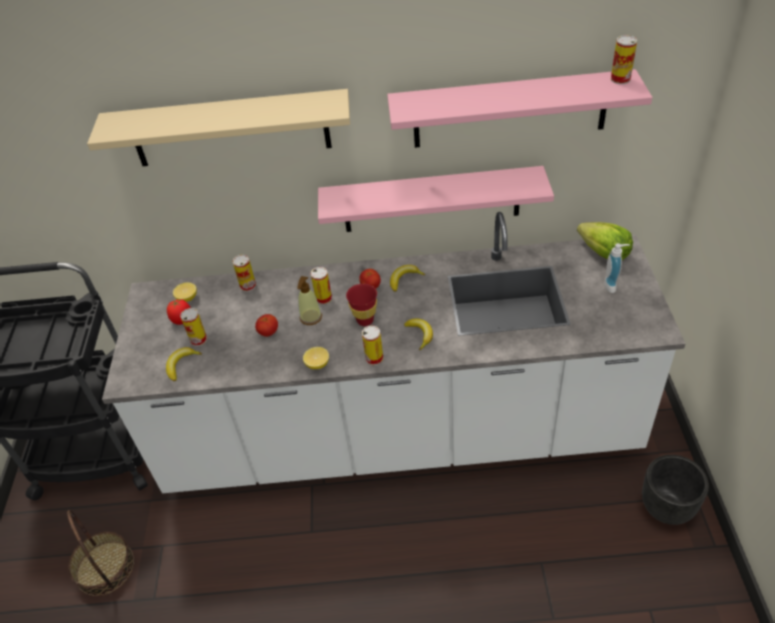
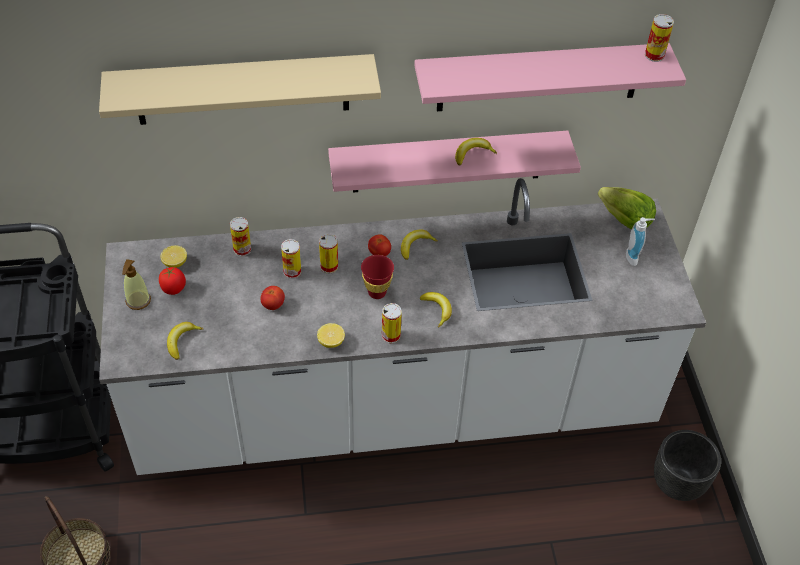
camera: 10 degrees left, 5 degrees up
(198, 339) = (196, 312): can -> can (292, 271)
(310, 317) = (317, 288): soap dispenser -> soap dispenser (138, 300)
(451, 188) = (472, 154): none -> banana

